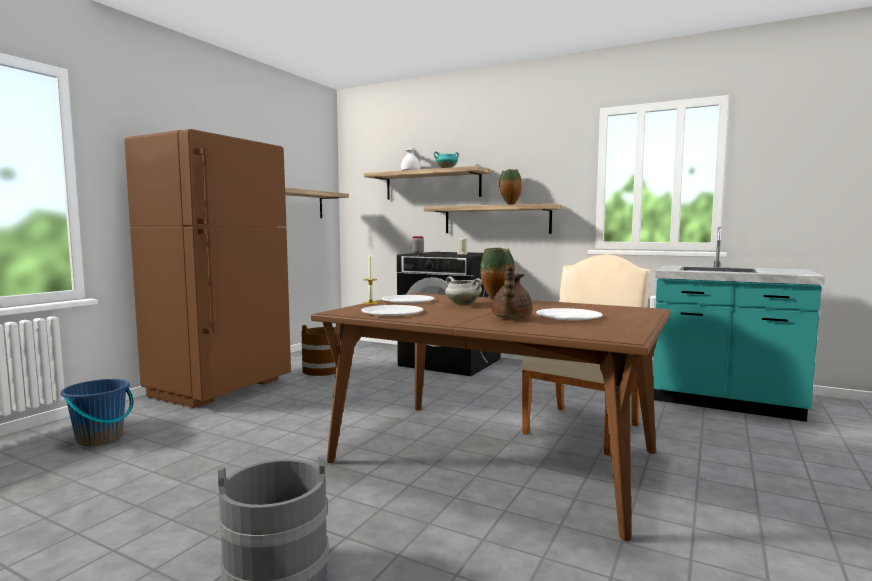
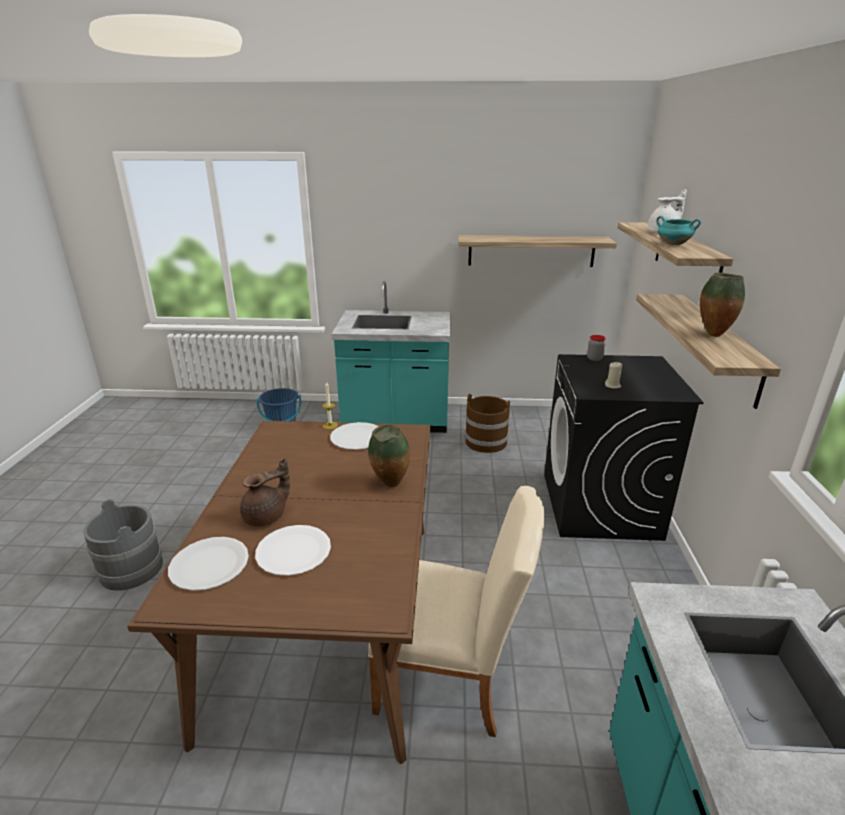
camera: 65 degrees right, 20 degrees up
(221, 389) = (396, 421): brown fridge -> turquoise counter
(392, 312) = (278, 450): white plate -> white plate (209, 565)
(462, 304) = (347, 471): white cooking pot -> none
(510, 318) = (266, 516): brown teapot -> brown teapot turned 150 degrees clockwise

